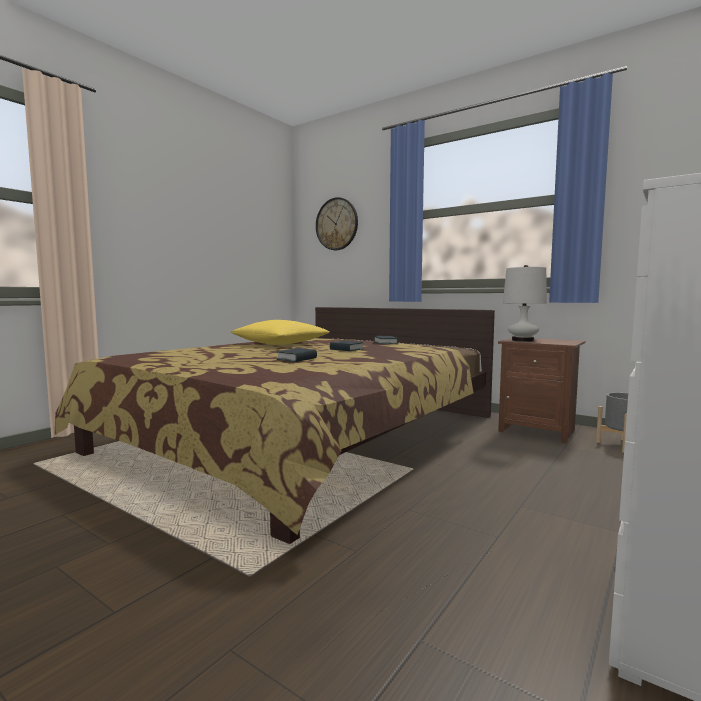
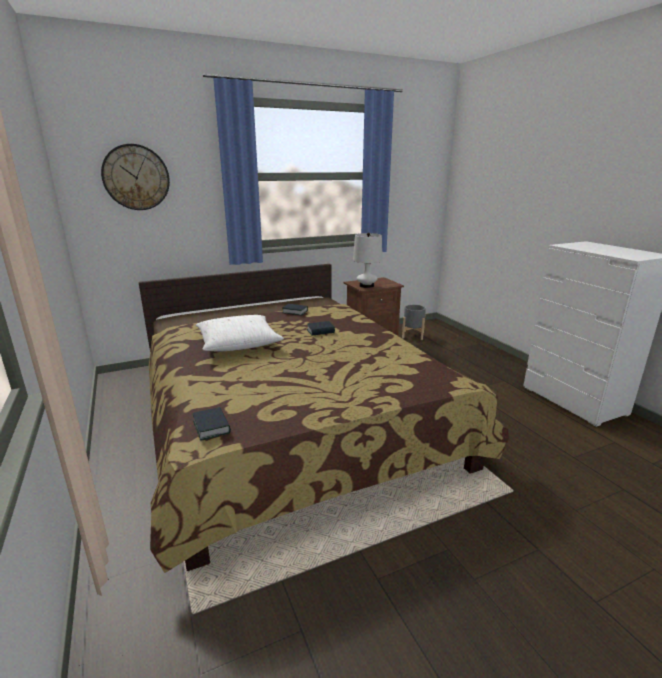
camera: 60 degrees left, 15 degrees up
(281, 344) = (238, 343): yellow pillow -> white pillow
(297, 359) = (360, 356): book -> book (211, 427)

